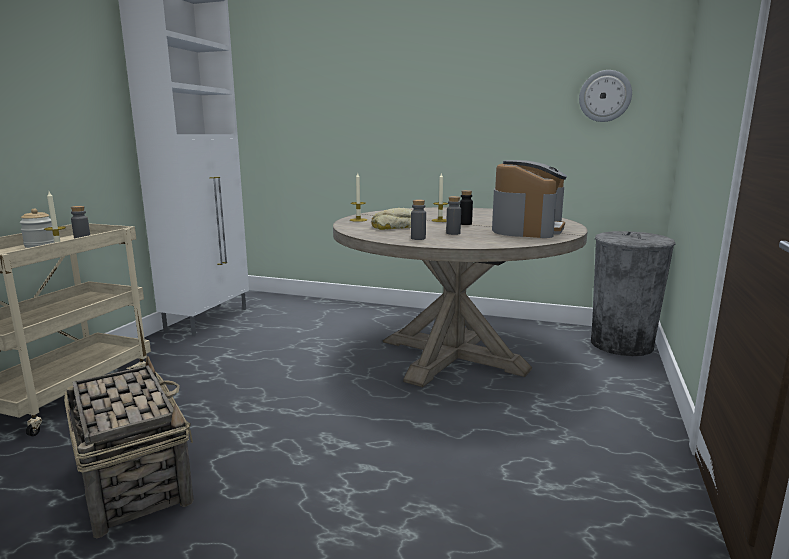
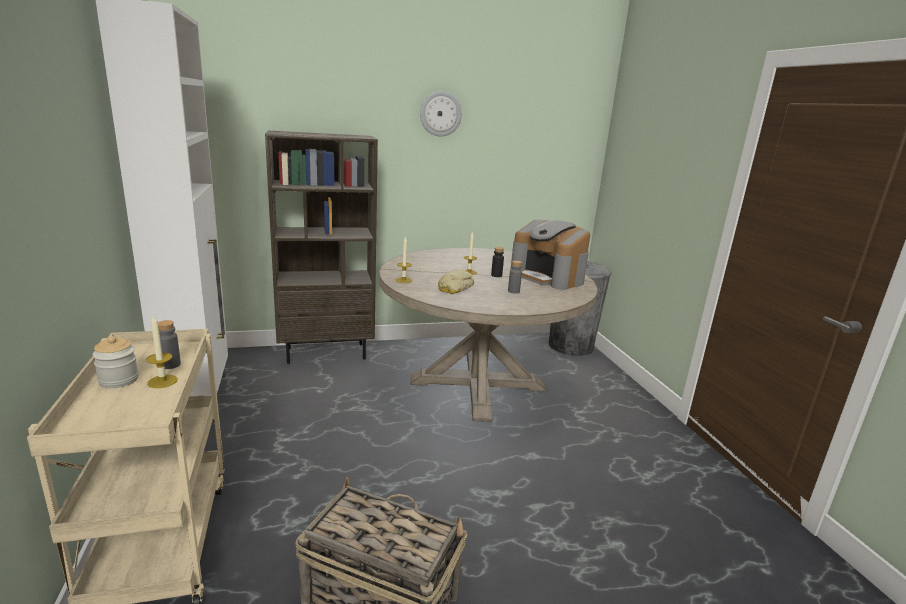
camera: 35 degrees left, 5 degrees up
(342, 307) = (327, 352): none -> brown bookcase
(418, 238) = (504, 303): grey bottle -> none
(527, 229) = (548, 277): coffee machine -> coffee machine turned 150 degrees clockwise
(605, 96) = (553, 154): wall clock -> wall clock (440, 114)

